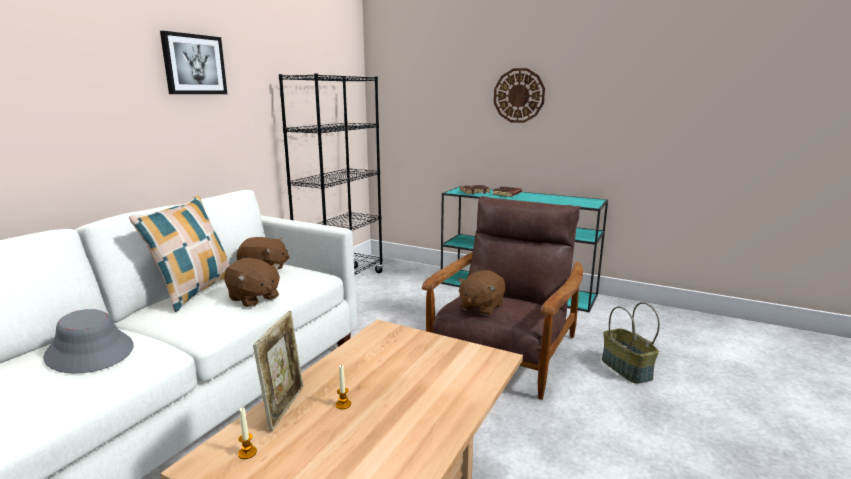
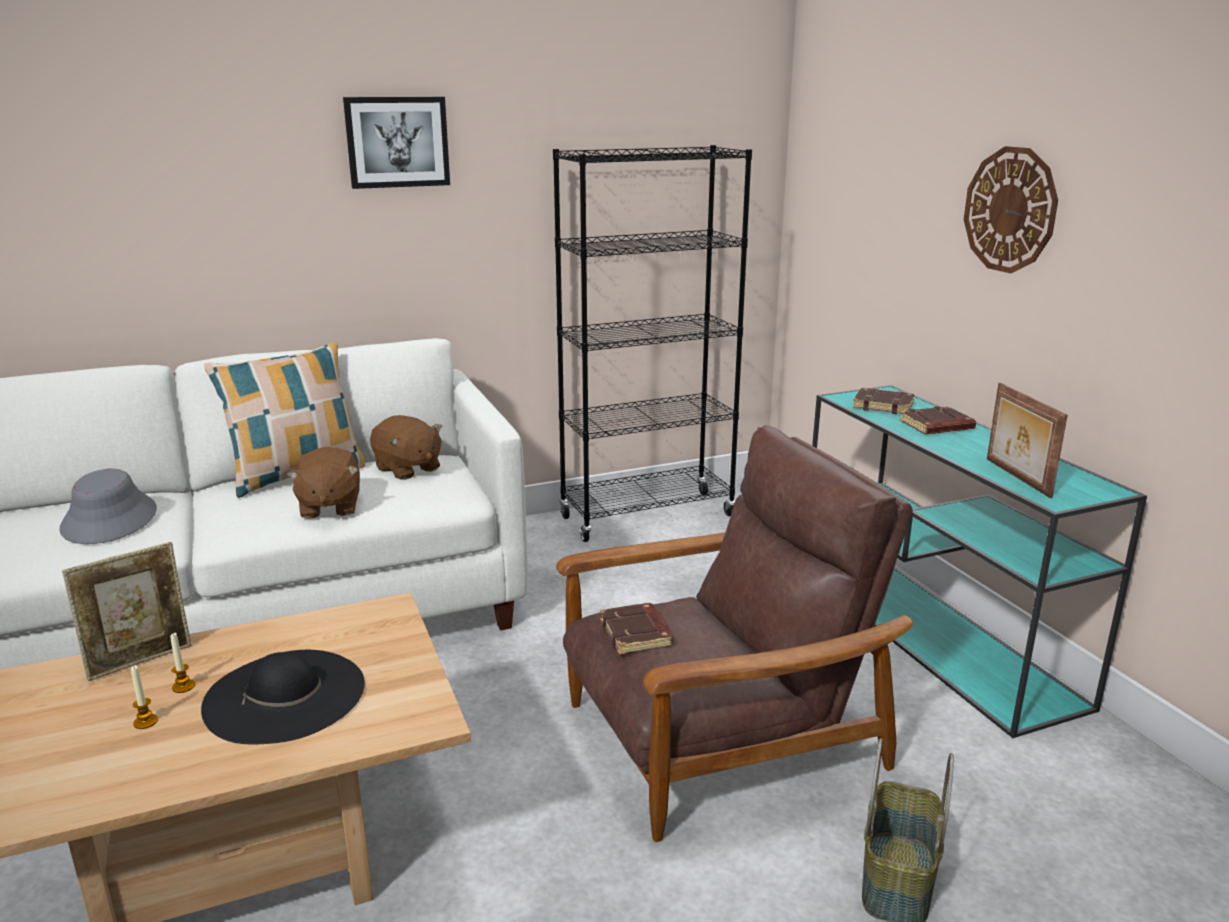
camera: 40 degrees right, 5 degrees up
(247, 453) = (41, 692): candle -> candle (146, 722)
(410, 381) = (285, 695): none -> black hat
(481, 307) = (637, 634): brown plush toy -> brown book
(566, 202) = (1016, 477): none -> picture frame

